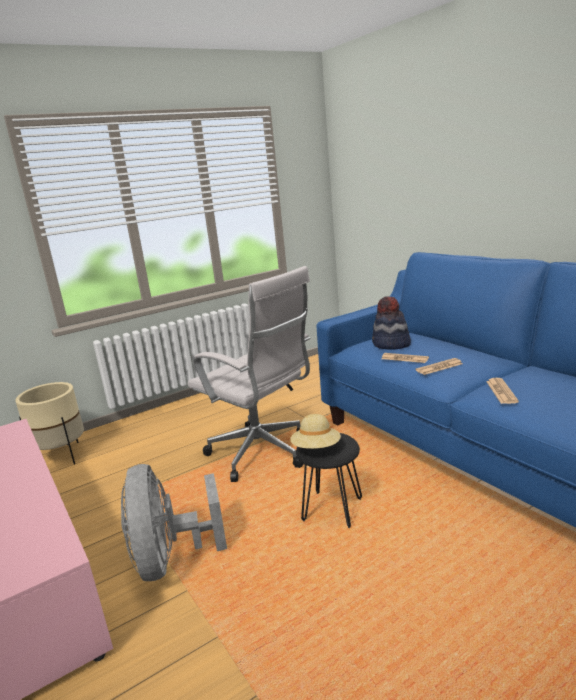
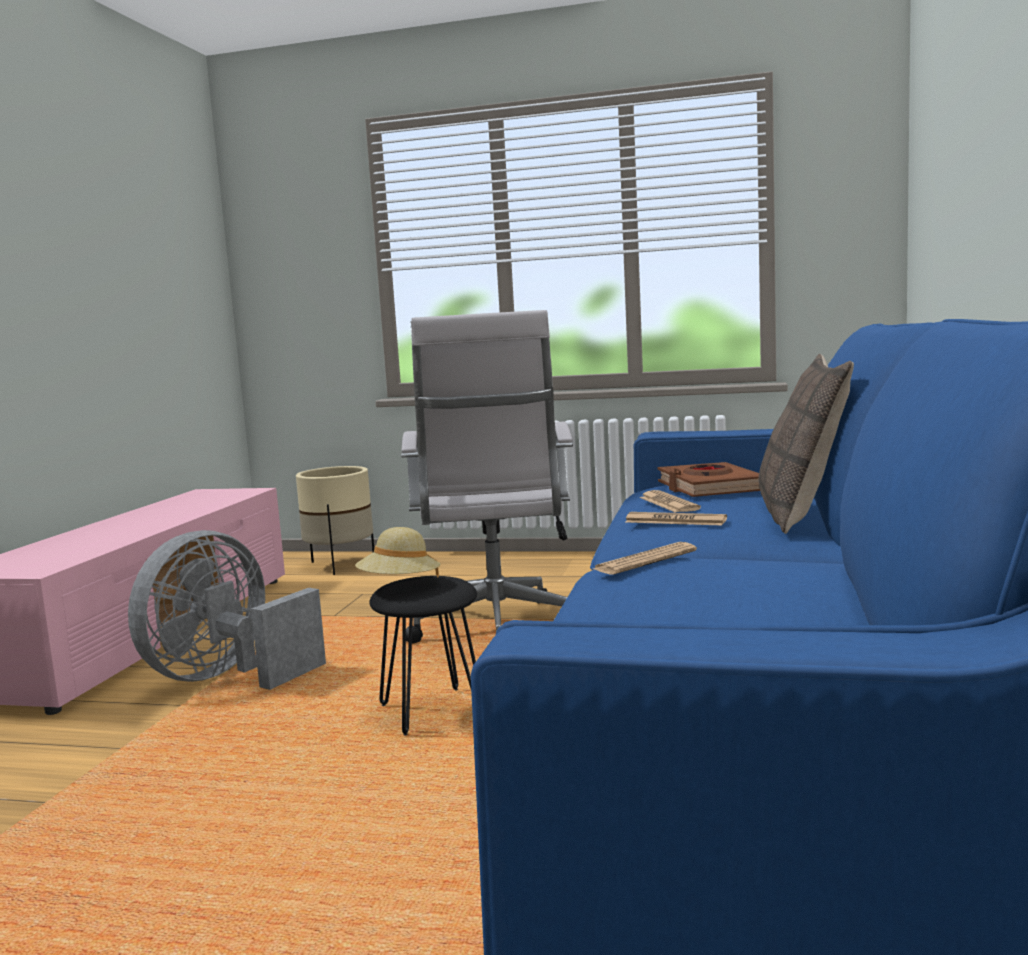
camera: 45 degrees right, 10 degrees down
(391, 344) = (710, 488): hat -> brown book
(464, 349) = (801, 515): none -> pillow

